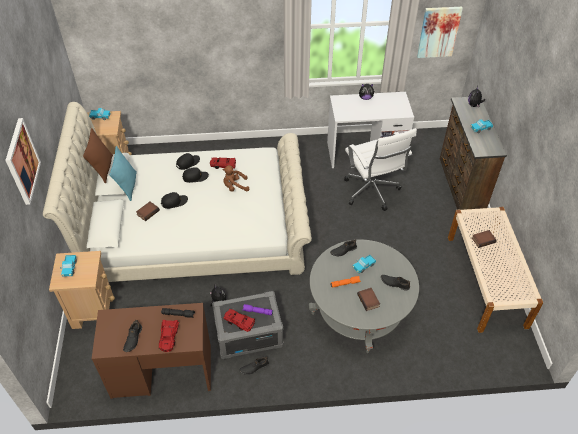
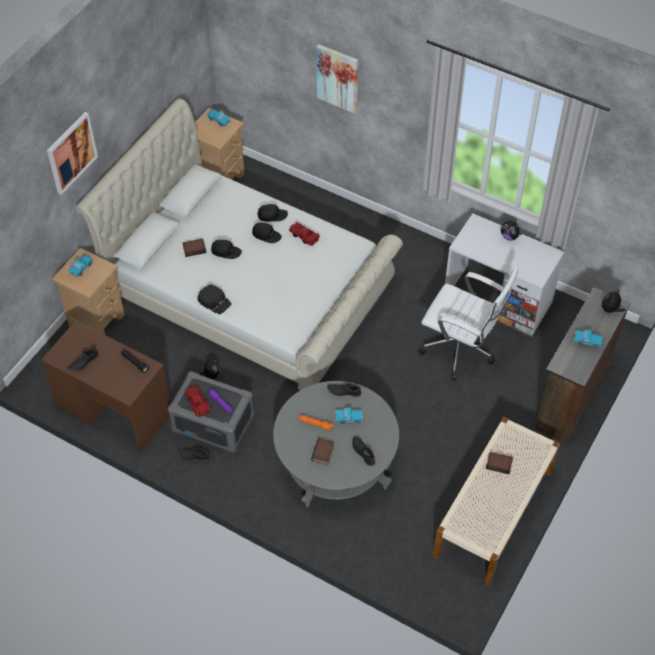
camera: 35 degrees right, 5 degrees up
(103, 169) = (182, 181): brown pillow -> none
(128, 186) = (197, 211): turquoise pillow -> none
(168, 337) = (112, 378): red toy car -> none
(195, 240) = (214, 301): none -> black cap
(235, 187) = (296, 266): brown plush toy -> none
(372, 193) = (461, 350): white office chair -> white office chair turned 75 degrees counterclockwise
(438, 32) = (619, 201): picture -> picture (338, 78)

